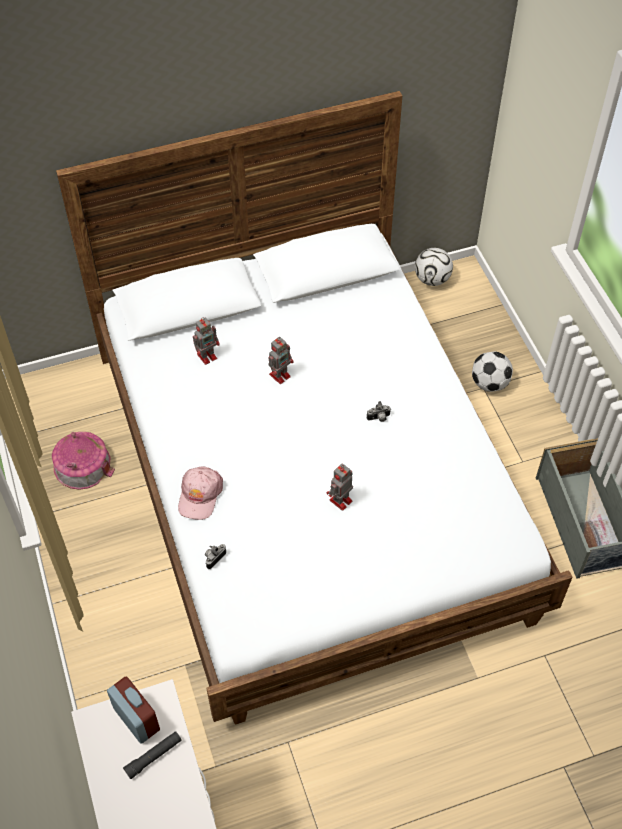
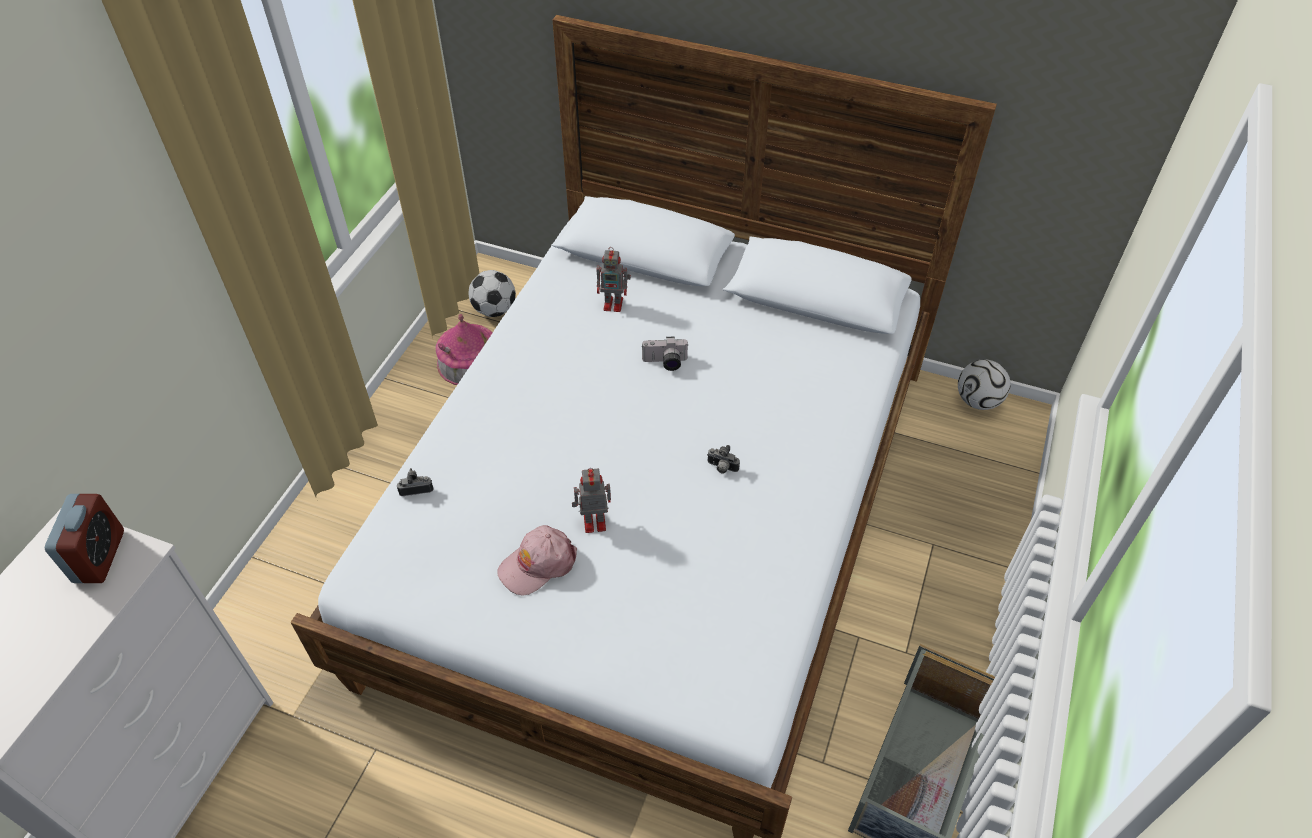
camera: 40 degrees right, 5 degrees down
(154, 756) = (68, 605): black flashlight -> none
(200, 495) = (468, 422): pink cap -> pink cap (538, 564)
(280, 375) = (665, 363): toy robot -> camera
(489, 383) = (945, 544): football -> football (494, 310)

